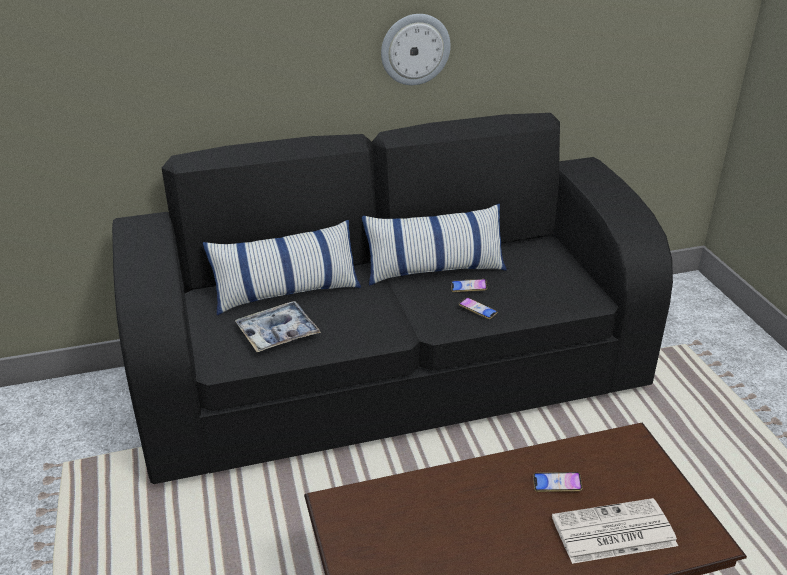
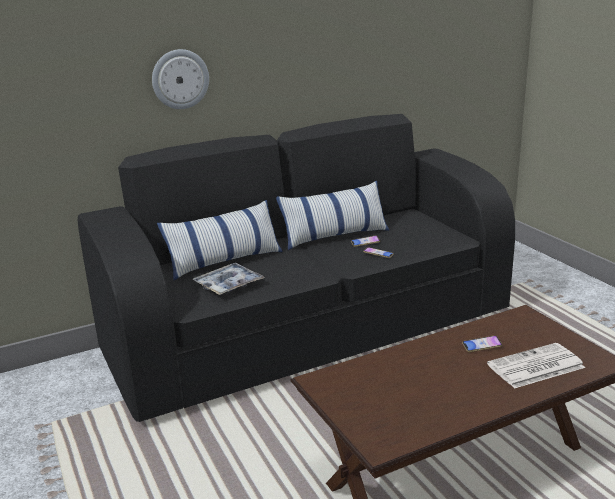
camera: 10 degrees left, 10 degrees down
(415, 49) = (301, 70): wall clock -> wall clock (180, 79)

